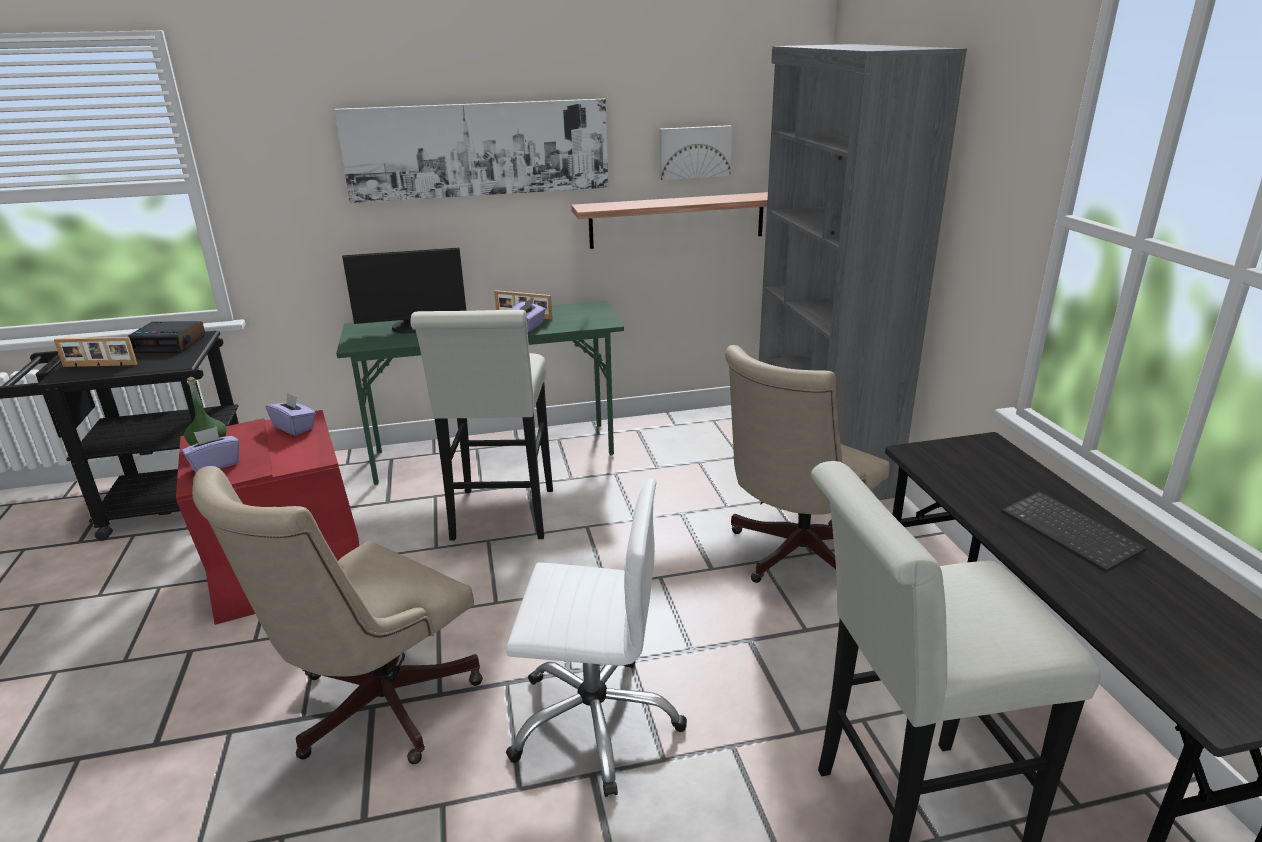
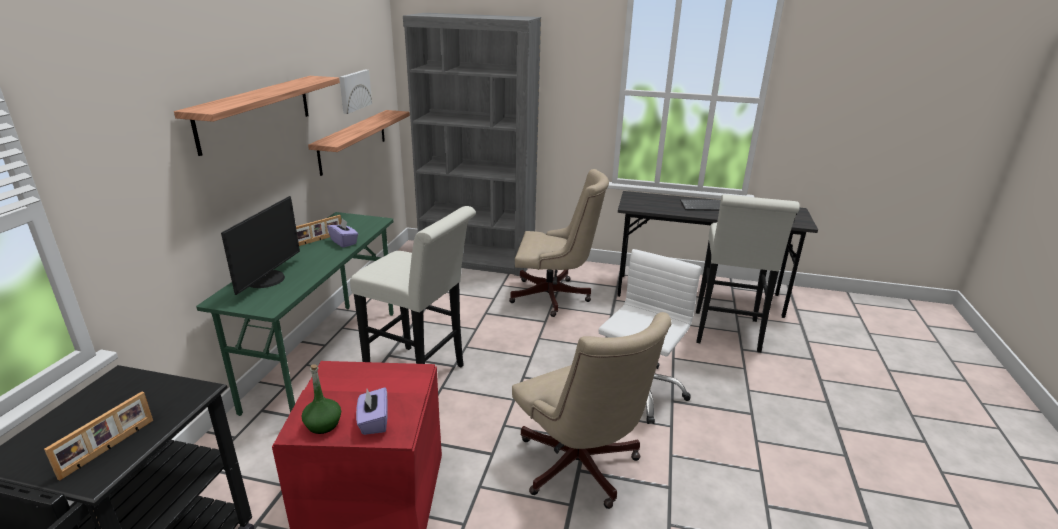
camera: 65 degrees left, 0 degrees up
(170, 344) = (113, 396): alarm clock -> none
(294, 427) = (342, 377): purple tissue box -> none
(478, 149) = (256, 112): picture -> shelf
(793, 556) = (554, 297): beige office chair -> beige office chair turned 60 degrees counterclockwise

